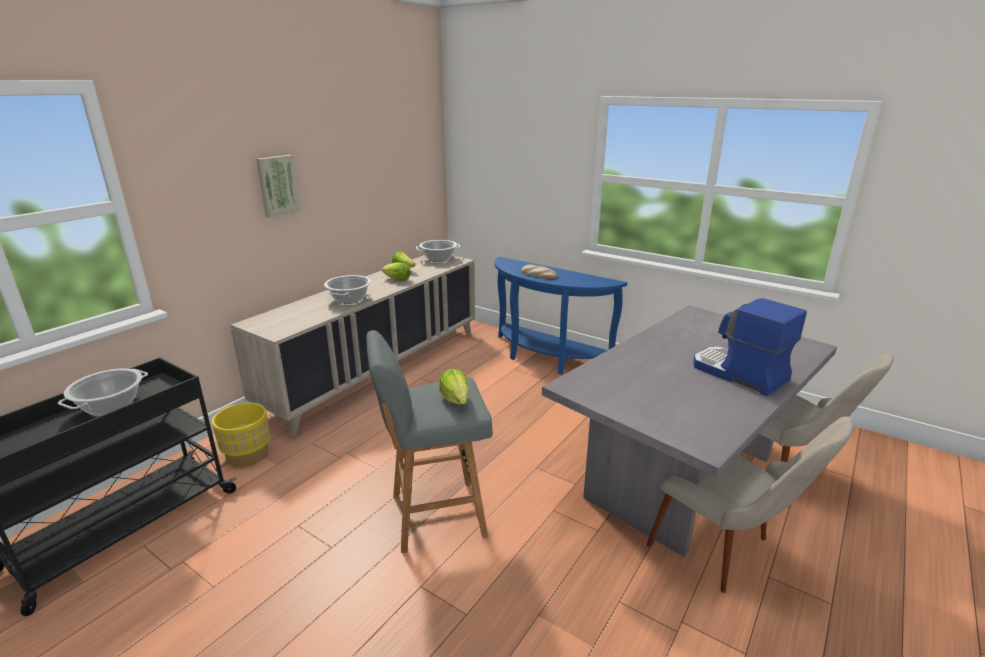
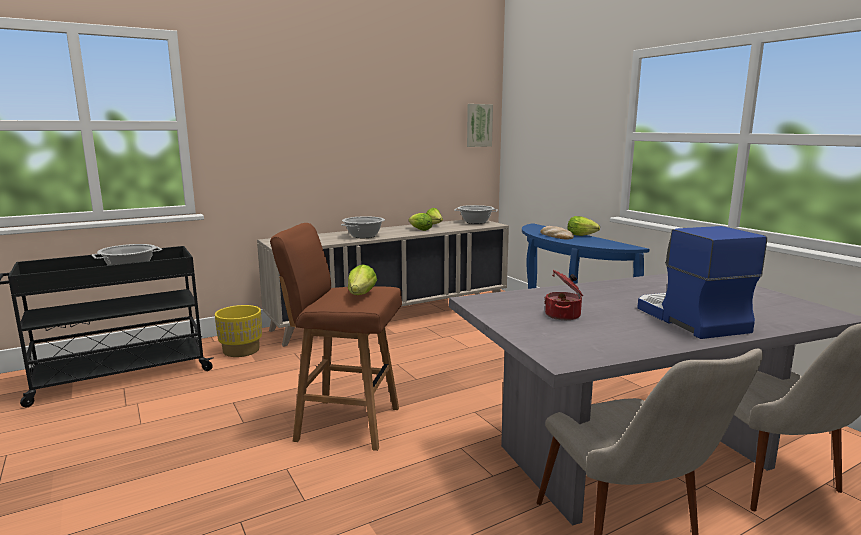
camera: 25 degrees right, 10 degrees down
(277, 185) = (318, 130): picture -> picture (478, 125)
(435, 515) = (345, 423): grey stool -> brown stool
(558, 270) = (581, 235): none -> lettuce
(654, 390) = (564, 315): none -> cooking pot

